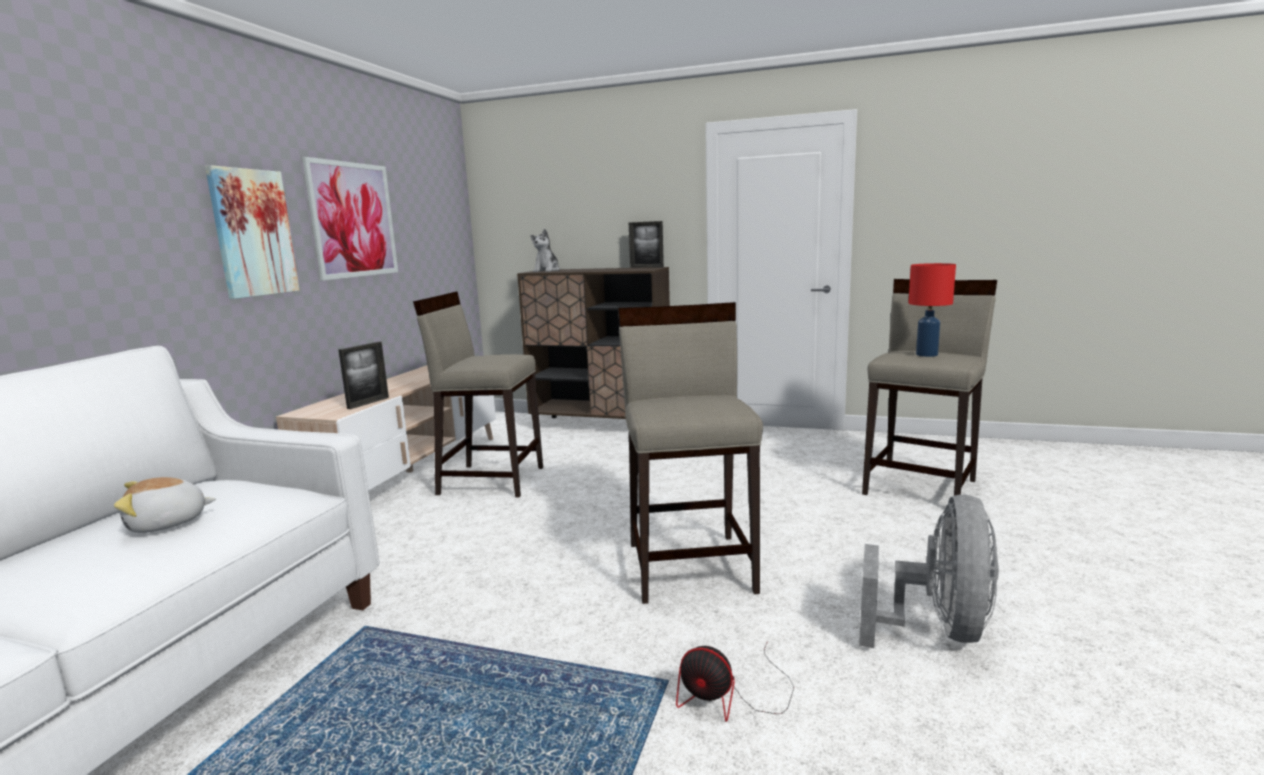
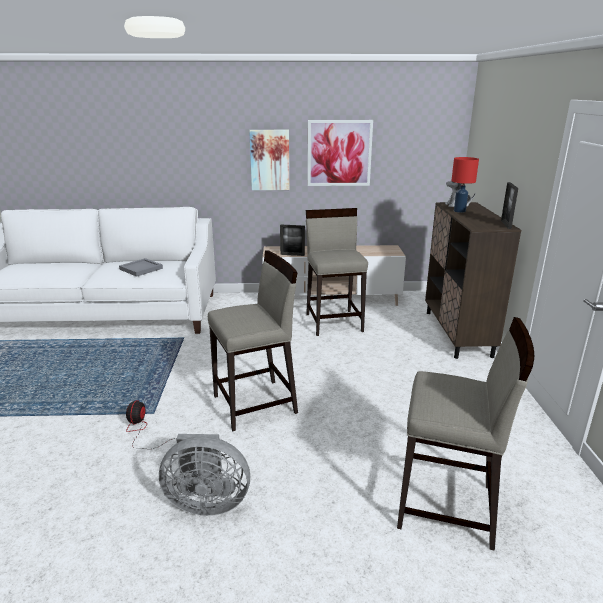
camera: 70 degrees right, 10 degrees up
(167, 524) = (141, 269): plush toy -> grey tray
(926, 354) = (453, 394): red table lamp -> red table lamp (460, 211)

